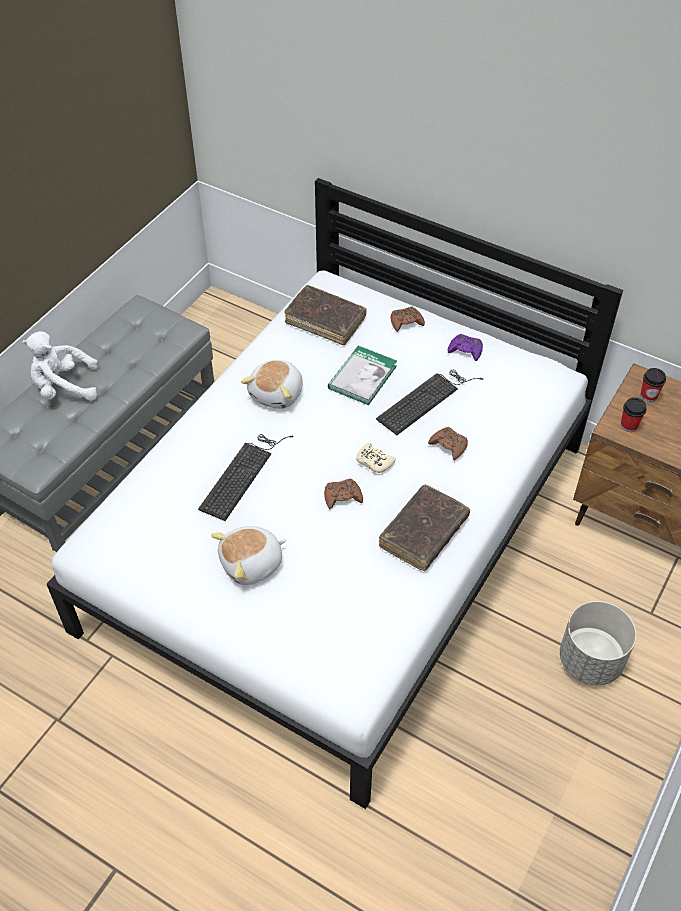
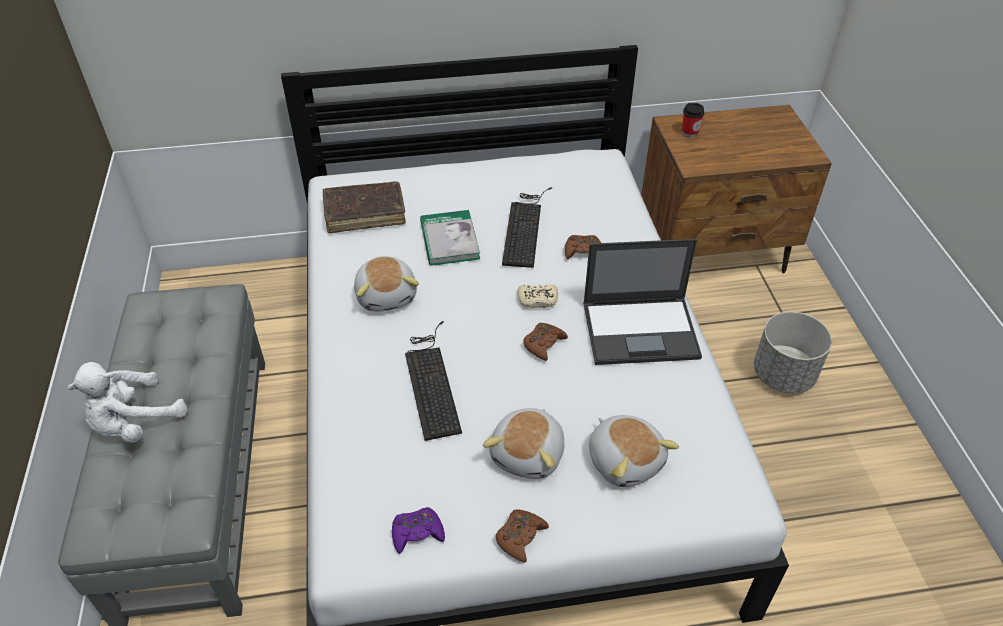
camera: 40 degrees left, 5 degrees down
(308, 612) = (625, 460): none -> plush toy
(406, 322) = (438, 179): brown game controller -> brown game controller (520, 537)
(423, 533) = (641, 330): brown book -> laptop
(465, 350) = (511, 175): purple game controller -> purple game controller (417, 533)
(629, 425) = (702, 159): cup -> none

